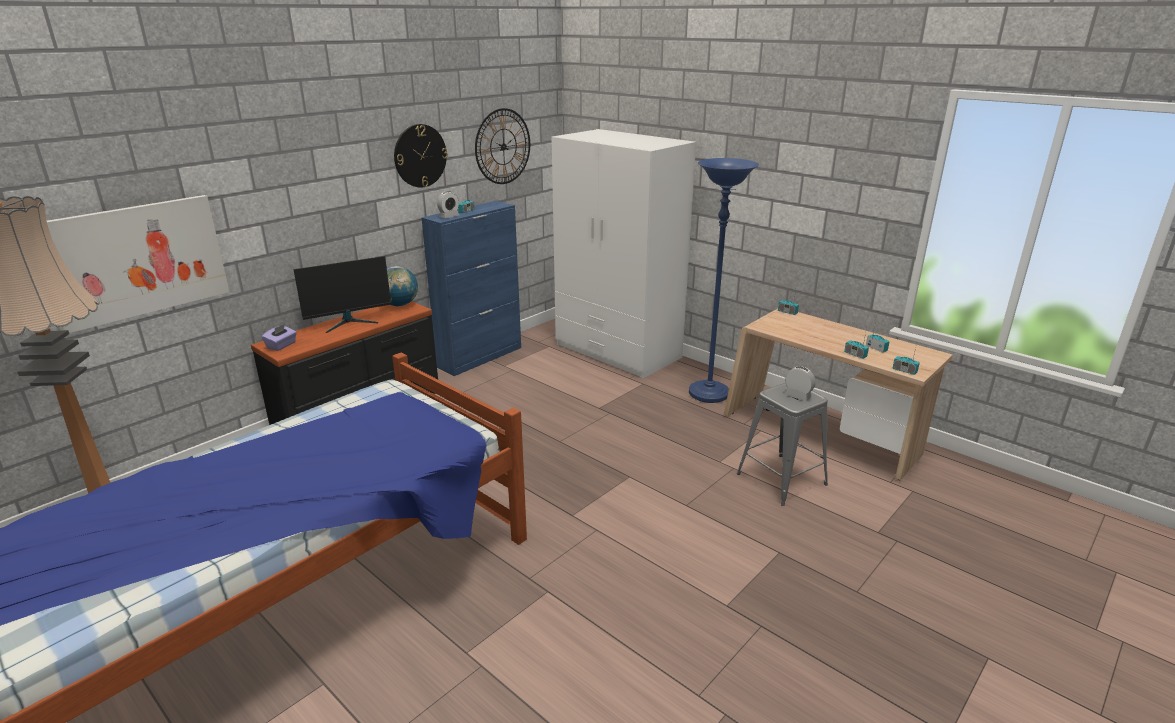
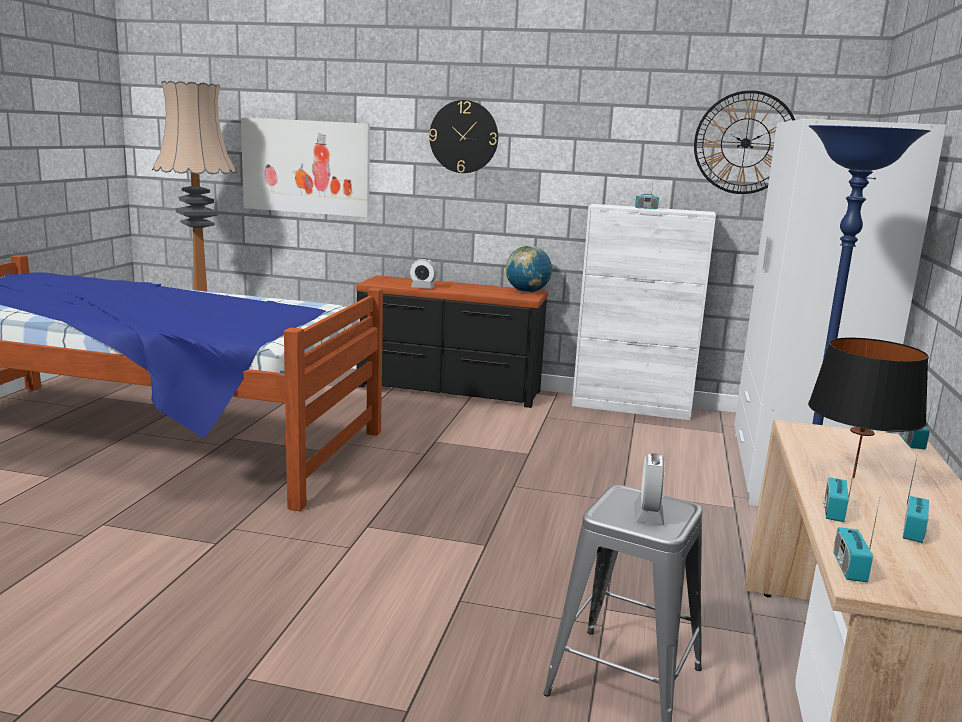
camera: 60 degrees right, 10 degrees down
(281, 346) = (384, 280): purple tissue box -> none
(349, 322) = (461, 286): monitor -> none
(420, 156) = (608, 130): wall clock -> wall clock (464, 137)
(449, 216) = (614, 206): alarm clock -> alarm clock (422, 287)
(480, 357) = (632, 407): blue cabinet -> white cabinet
(822, 338) = (853, 478): none -> black table lamp

